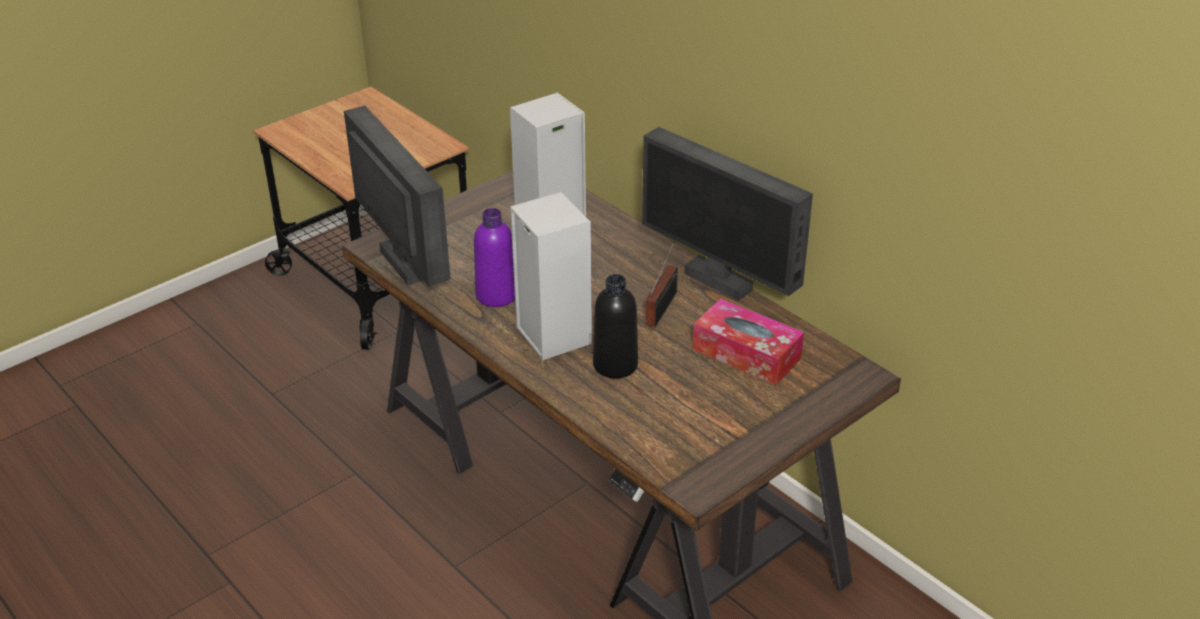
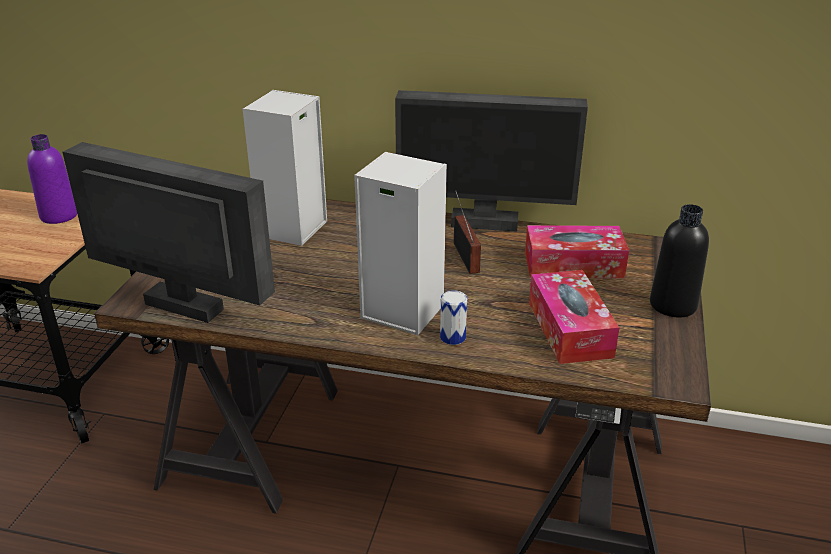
camera: 35 degrees left, 5 degrees down
(496, 295) = (309, 299): purple bottle -> purple bottle (59, 216)
(566, 373) = (452, 337): none -> can
(615, 365) = (485, 313): black bottle -> black bottle (673, 305)
(666, 407) = (569, 329): none -> tissue box

